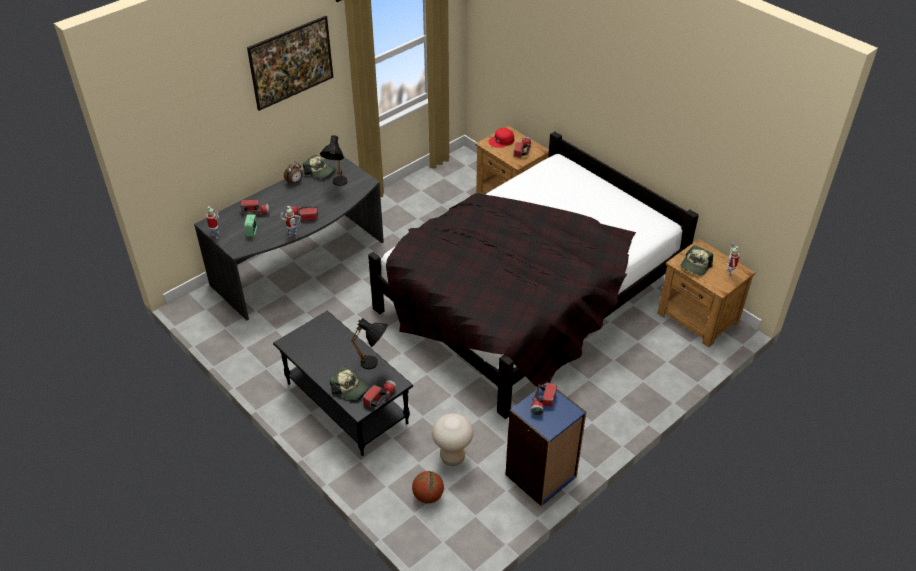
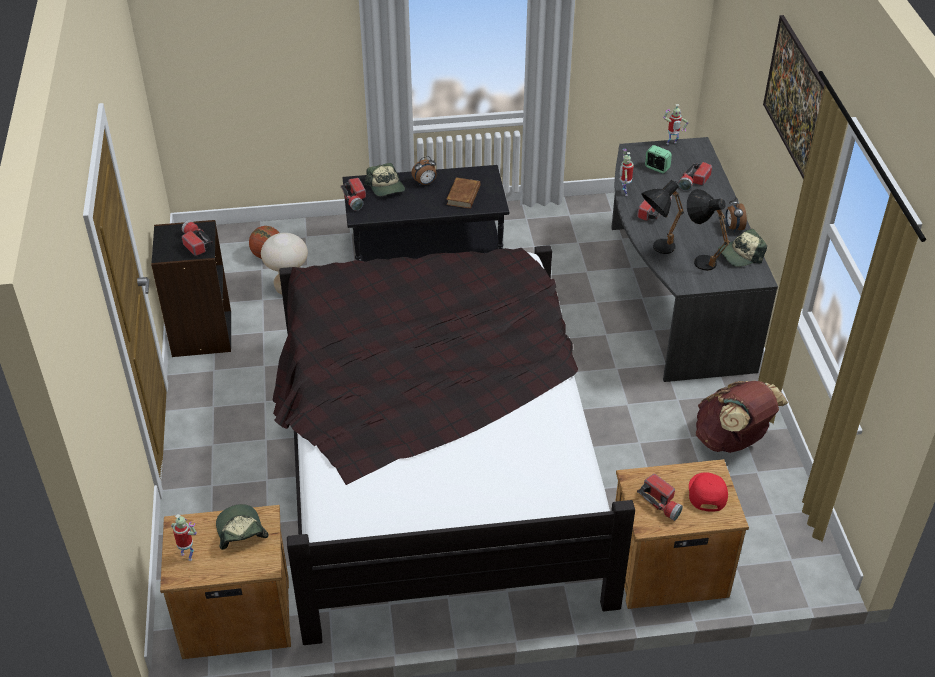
camera: 125 degrees right, 0 degrees up
(327, 340) = (463, 195): none -> brown book
(328, 369) = (425, 183): none -> alarm clock
(350, 388) = (386, 187): cap -> cap turned 90 degrees counterclockwise
(374, 365) = (398, 211): black table lamp -> black table lamp (656, 249)
(406, 204) = (732, 440): none -> brown backpack
(541, 476) = (201, 334): blue bookcase -> black bookcase

